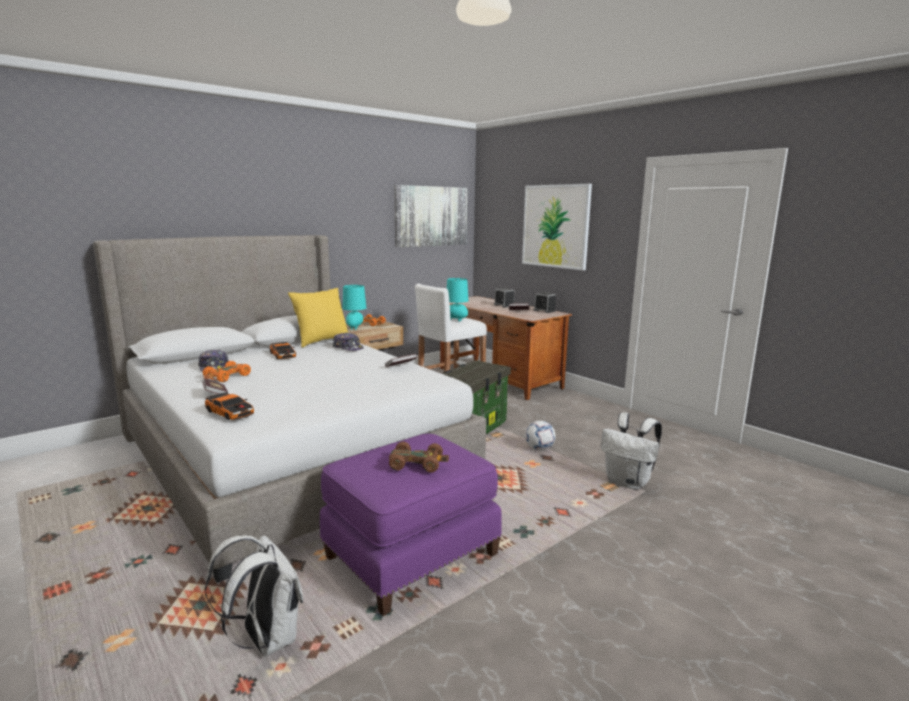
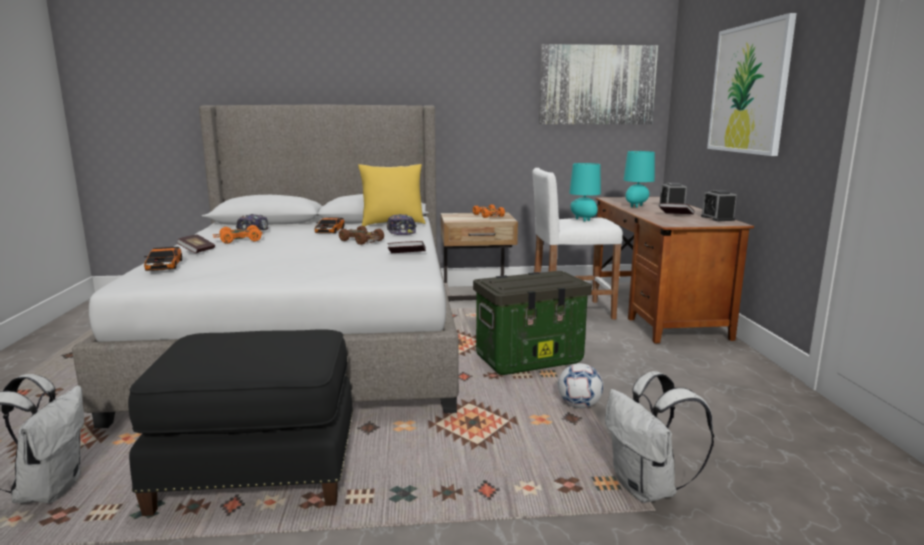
camera: 35 degrees right, 0 degrees up
(355, 328) = (461, 218): turquoise table lamp -> turquoise table lamp (636, 206)
(410, 554) = (259, 468): purple ottoman -> black ottoman
(417, 463) = (241, 353): brown toy car -> brown toy car (362, 241)

